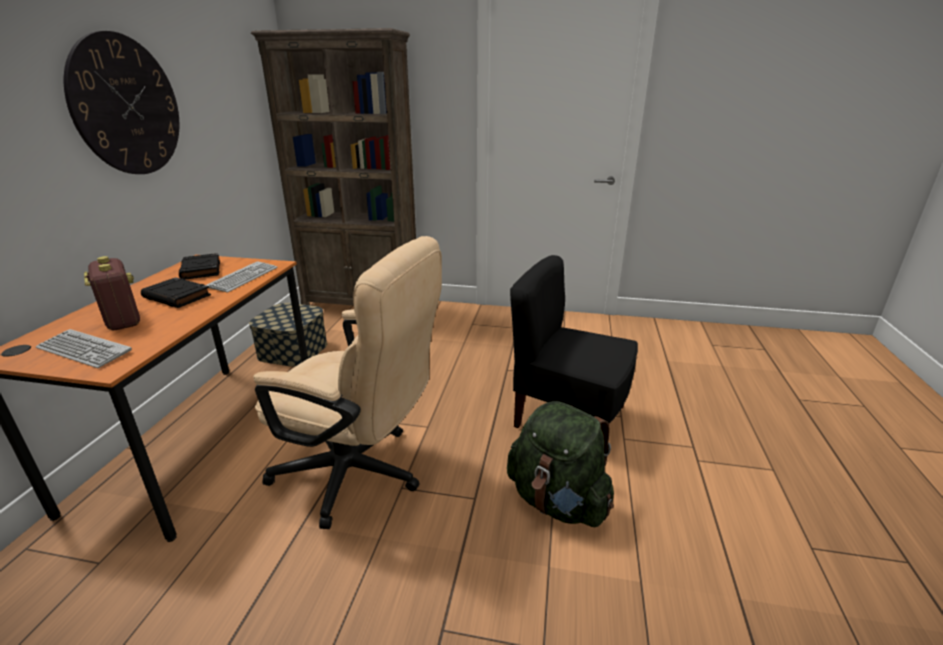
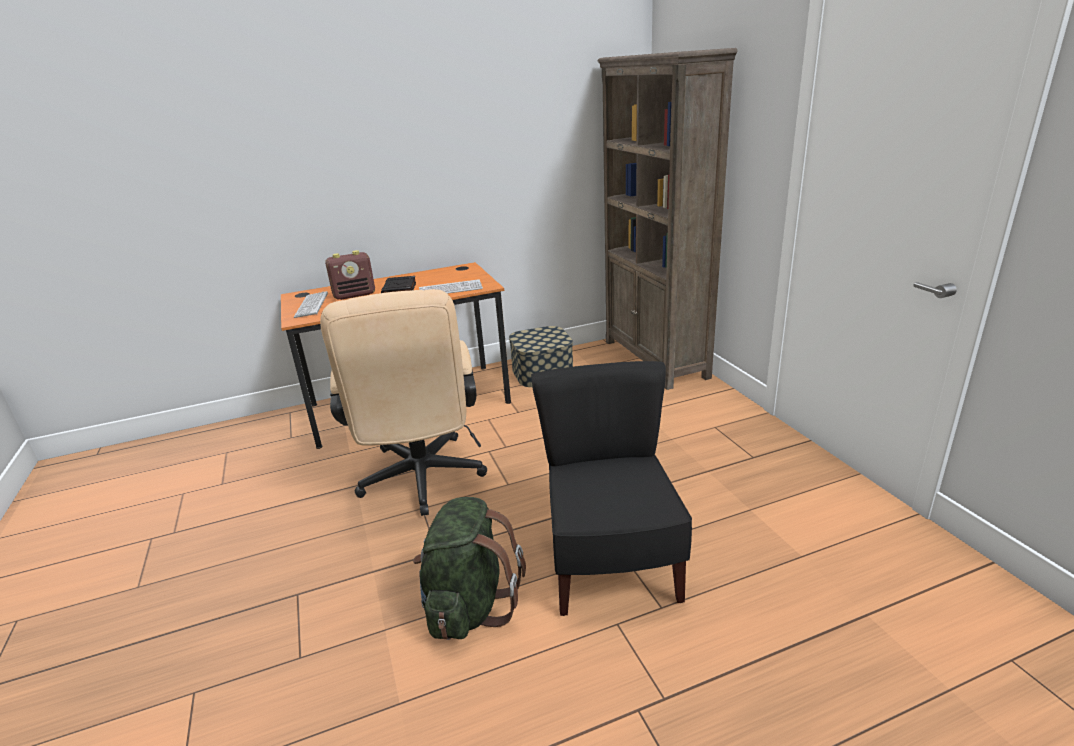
camera: 60 degrees right, 0 degrees up
(122, 320) = (355, 295): radio -> radio turned 45 degrees clockwise
(126, 106) = (433, 140): wall clock -> none
(201, 270) = (448, 275): black book -> none

